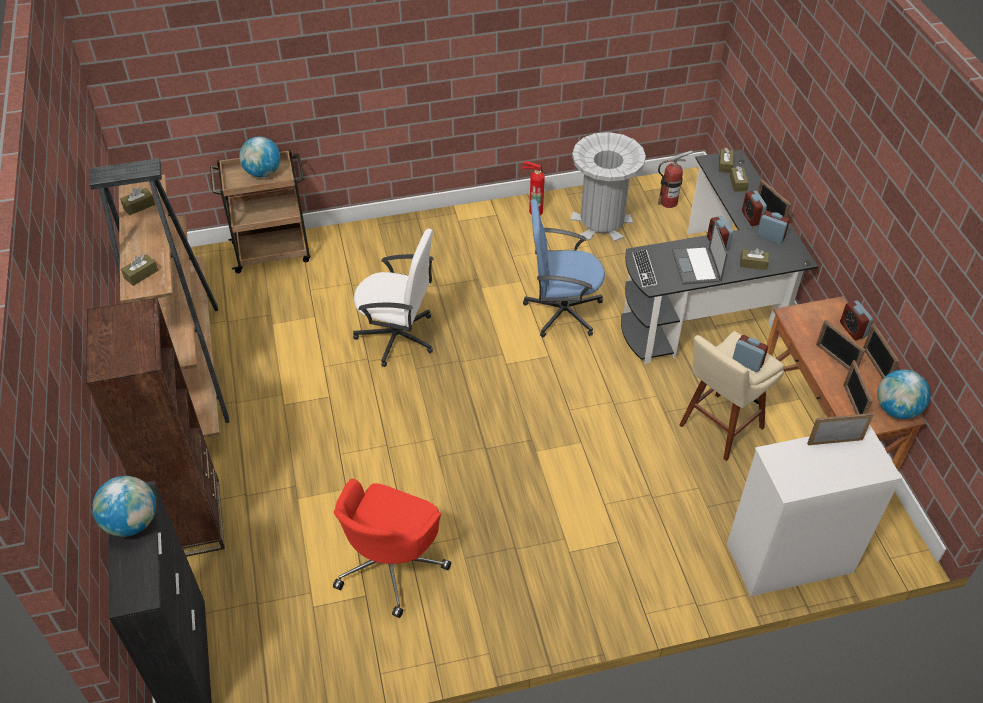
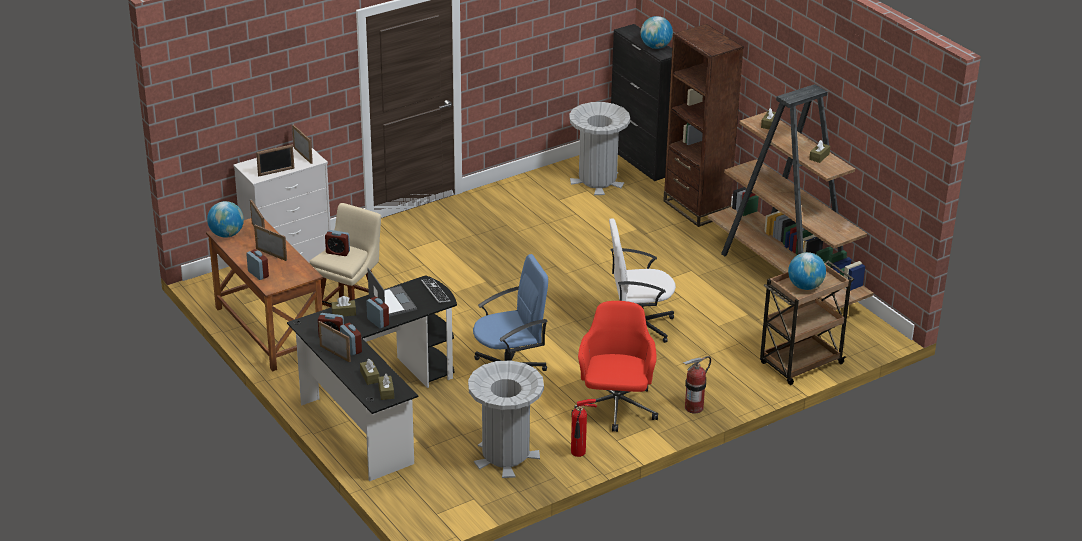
camera: 160 degrees right, 15 degrees down
(285, 627) = (597, 181): none -> grey trash can
(391, 564) = (552, 214): red office chair -> red office chair (615, 409)
(668, 202) = (442, 492): fire extinguisher -> fire extinguisher (694, 407)
(875, 366) = (241, 255): picture frame -> picture frame (303, 155)

